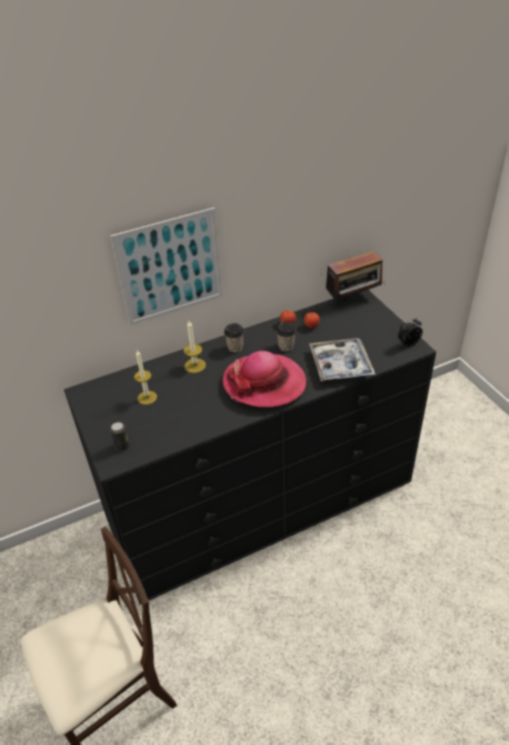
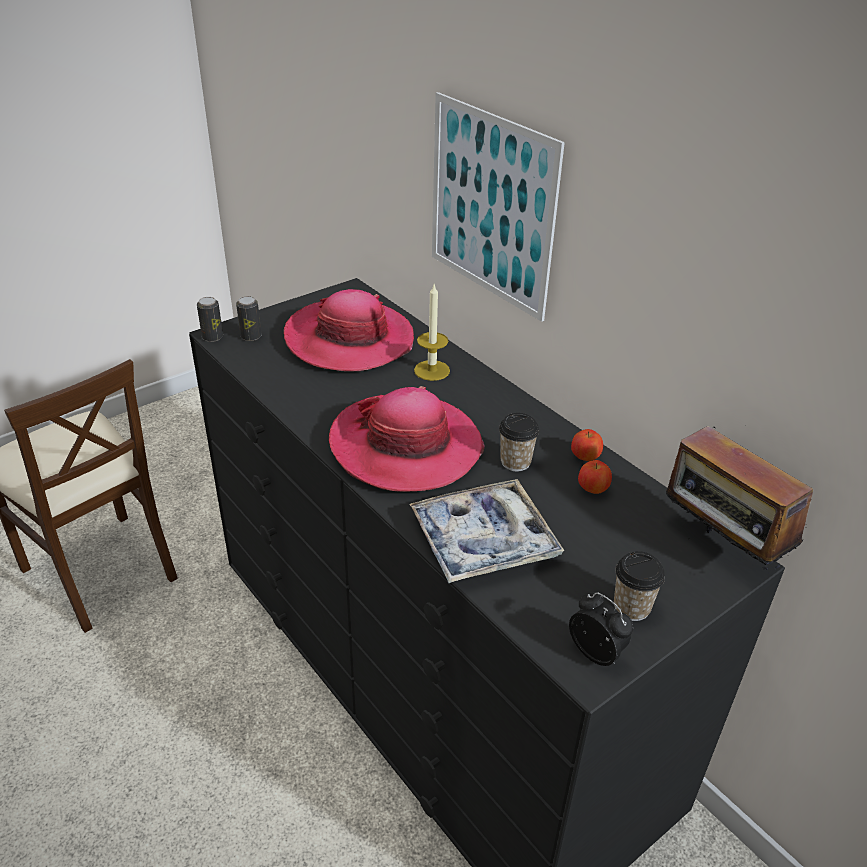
camera: 75 degrees right, 5 degrees down
(114, 467) = (212, 337): none -> can
(147, 397) = (349, 340): candle -> hat
(235, 347) = (490, 404): cup -> cup (631, 607)

